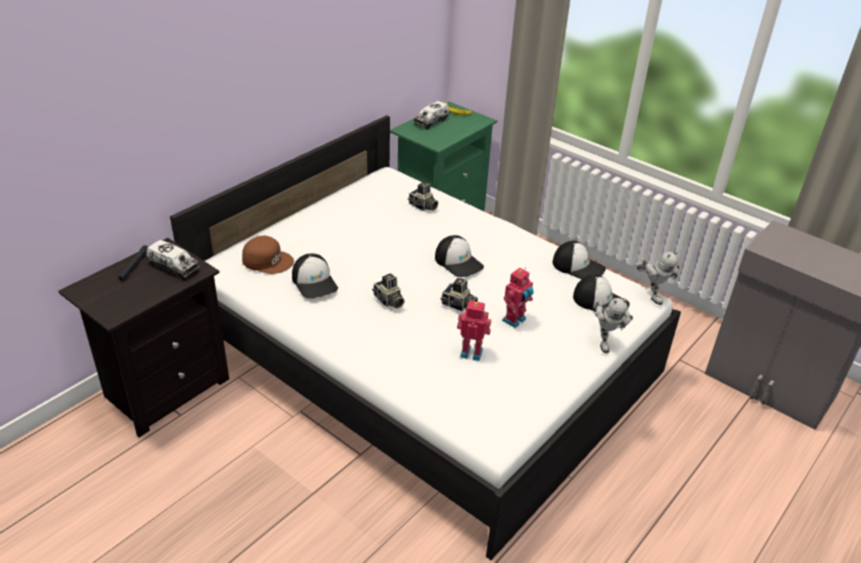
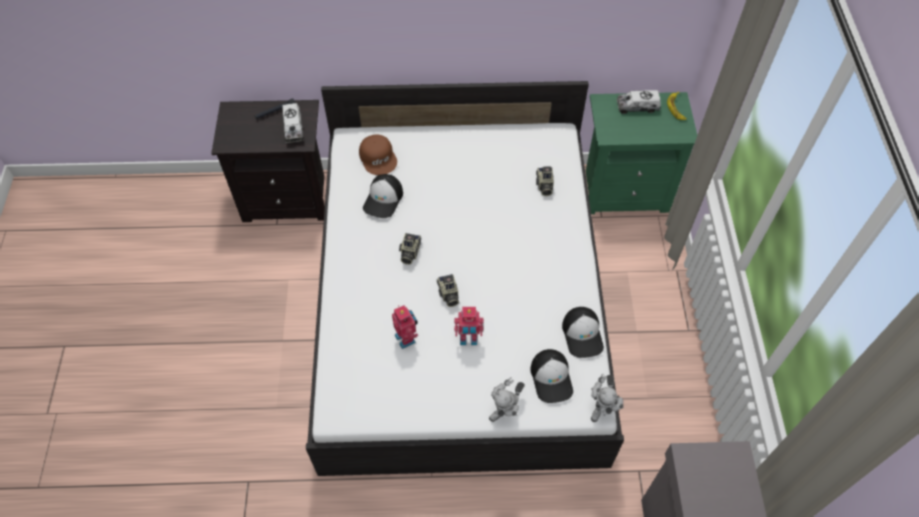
camera: 50 degrees right, 20 degrees up
(459, 262) = (499, 258): cap -> none

